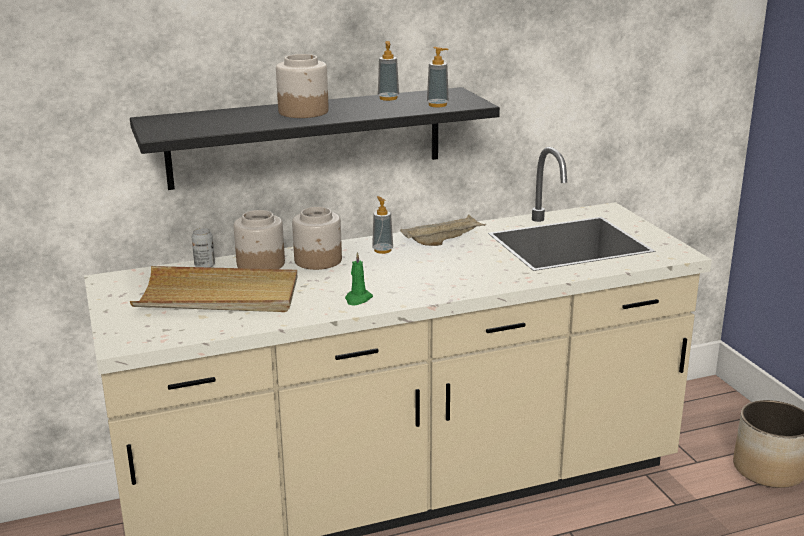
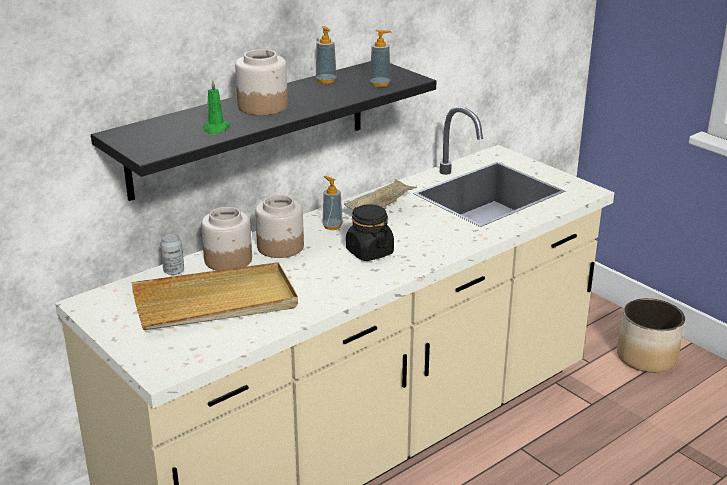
camera: 20 degrees left, 5 degrees up
(358, 299) = (350, 283): green candle -> green candle (216, 129)
(399, 276) = (369, 252): none -> black jar

